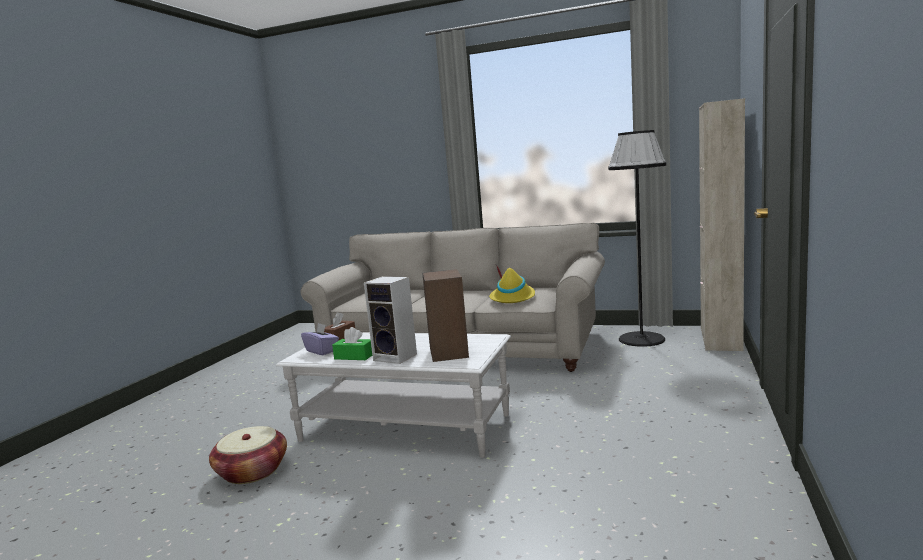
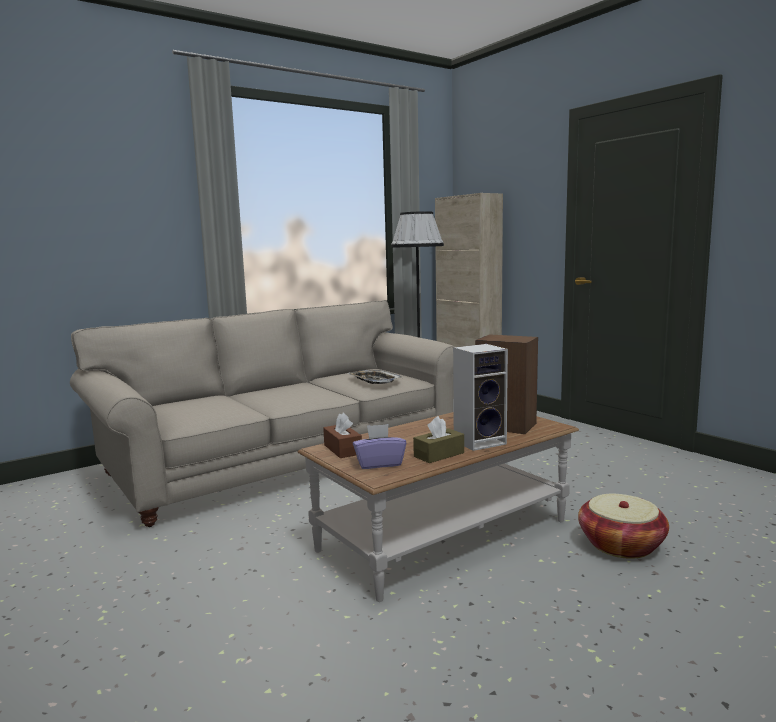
camera: 55 degrees left, 0 degrees up
(252, 471) = (426, 653): basket -> basket (621, 545)
(354, 356) = (439, 455): green tissue box -> brown tissue box
(405, 428) = (444, 535): white coffee table -> brown coffee table
(512, 298) = (374, 381): yellow hat -> tray

